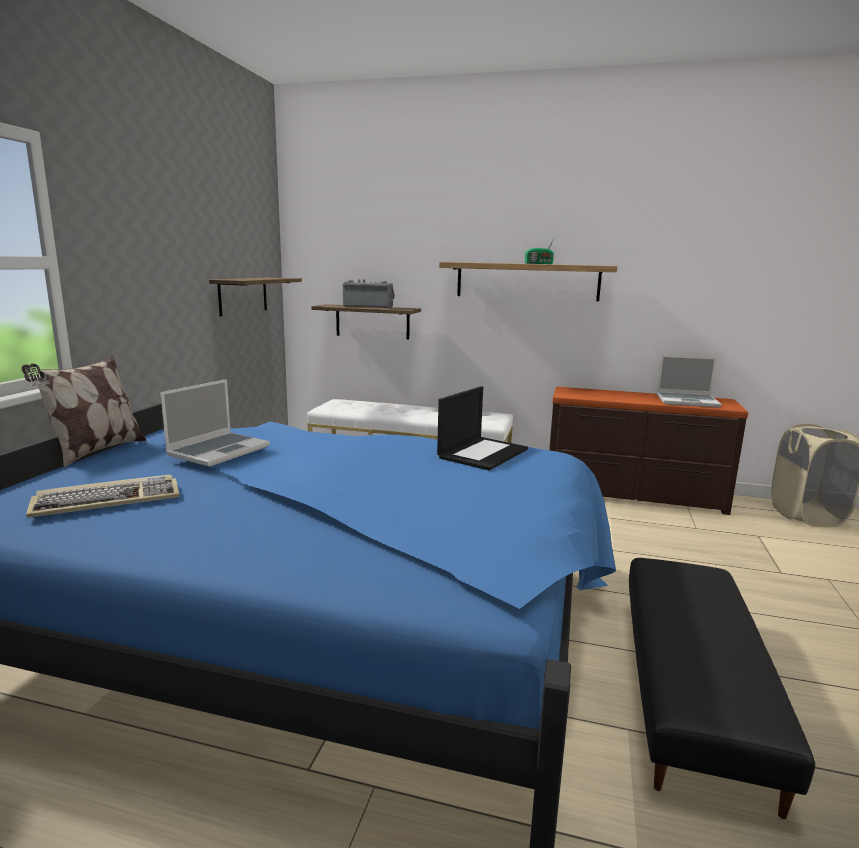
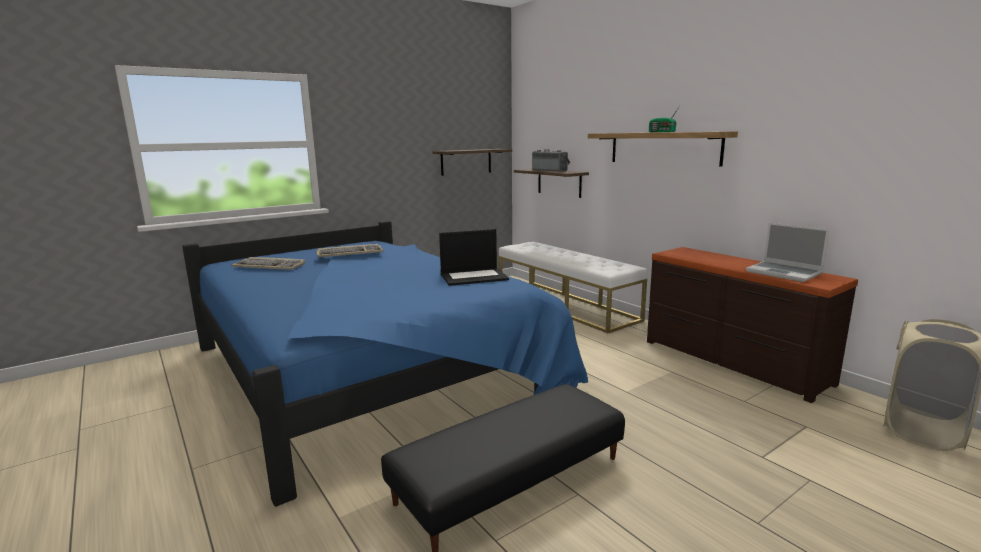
camera: 40 degrees right, 0 degrees up
(95, 451) = (314, 247): pillow -> none
(219, 450) = (350, 253): laptop -> keyboard

